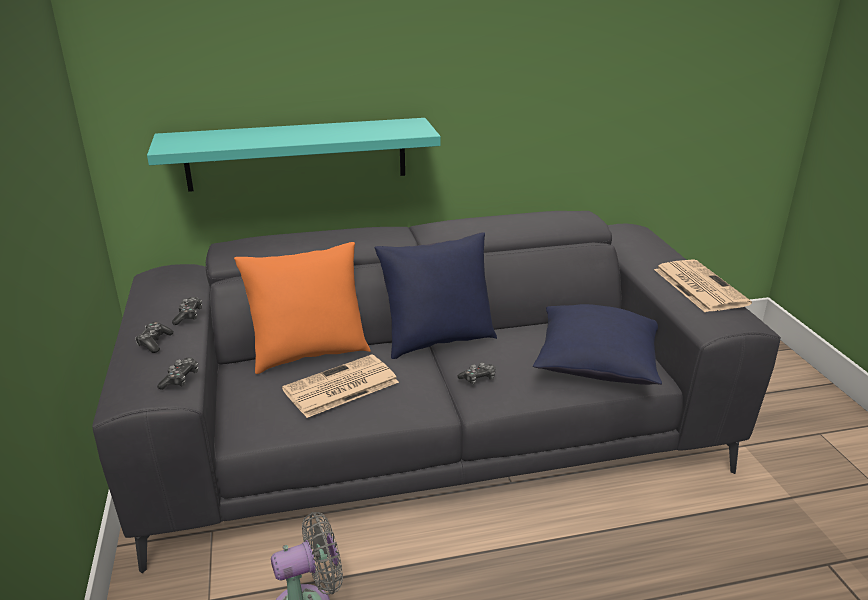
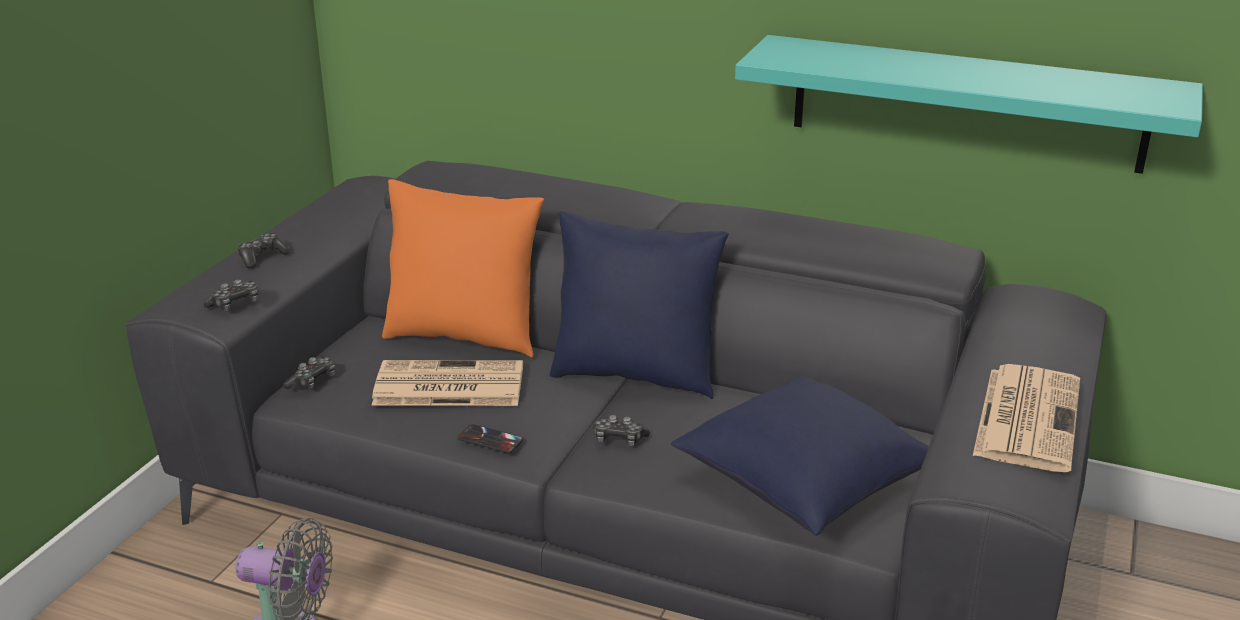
camera: 35 degrees right, 0 degrees up
(188, 316) = (328, 240): game controller -> game controller (312, 381)
(297, 154) = (550, 63): turquoise shelf -> turquoise shelf (967, 103)
(406, 408) = (490, 439): none -> phone

